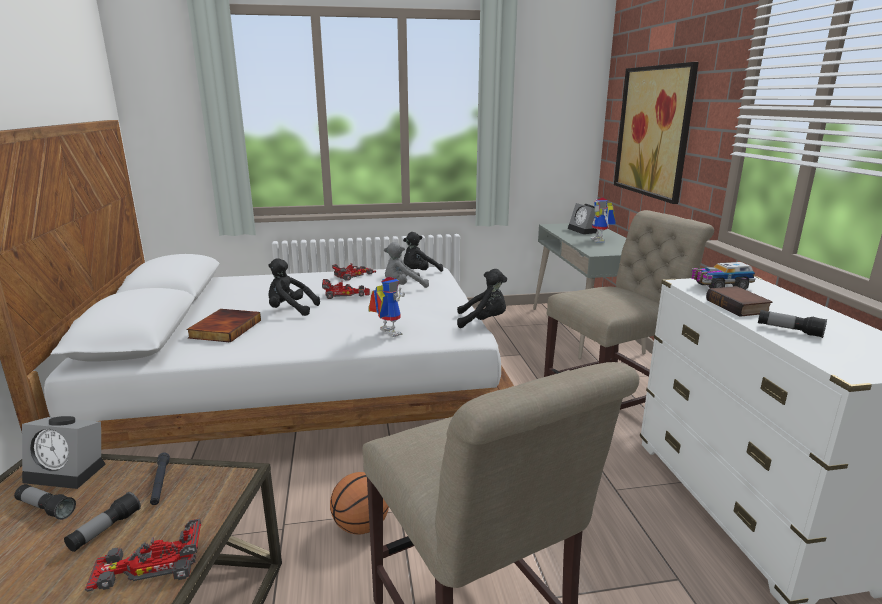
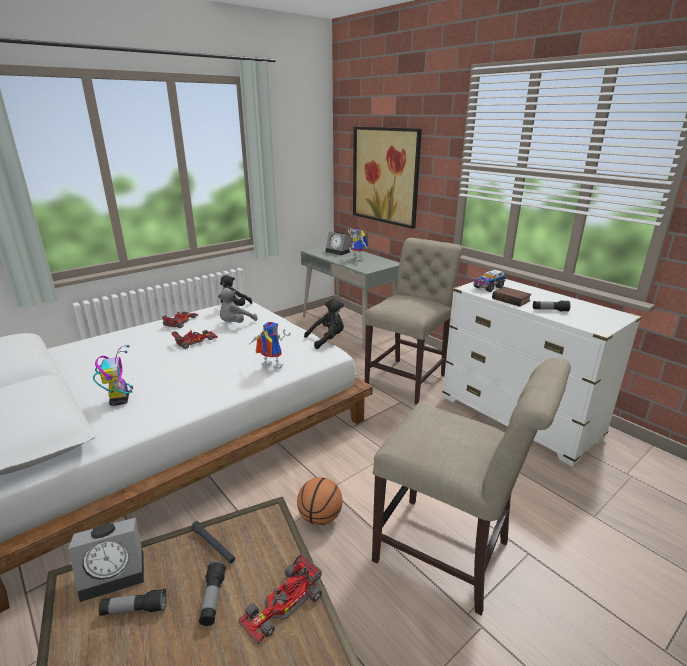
camera: 30 degrees left, 5 degrees up
(224, 328) = (120, 400): book -> toy robot
(290, 310) = (162, 367): black plush toy -> none

